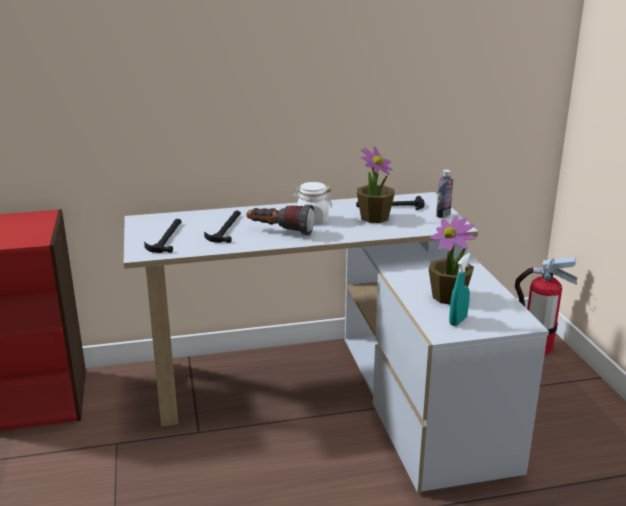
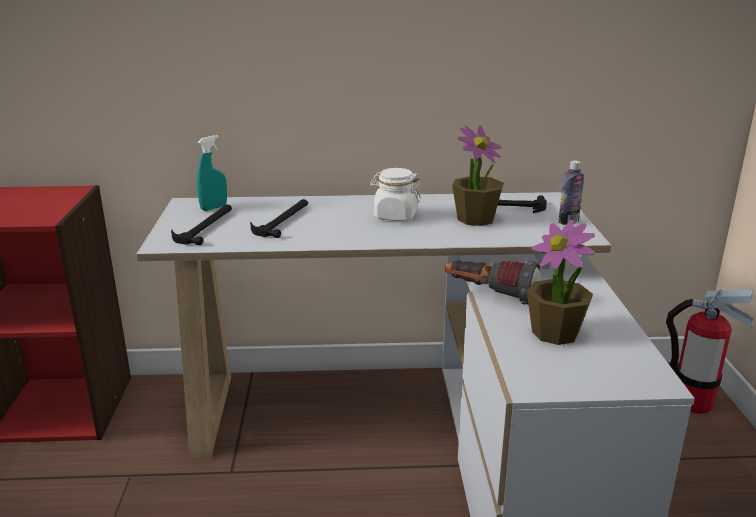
camera: 10 degrees right, 0 degrees up
(280, 232) = (347, 229): flashlight -> flashlight (490, 295)
(458, 321) = (559, 369): turquoise spray bottle -> turquoise spray bottle (214, 207)

